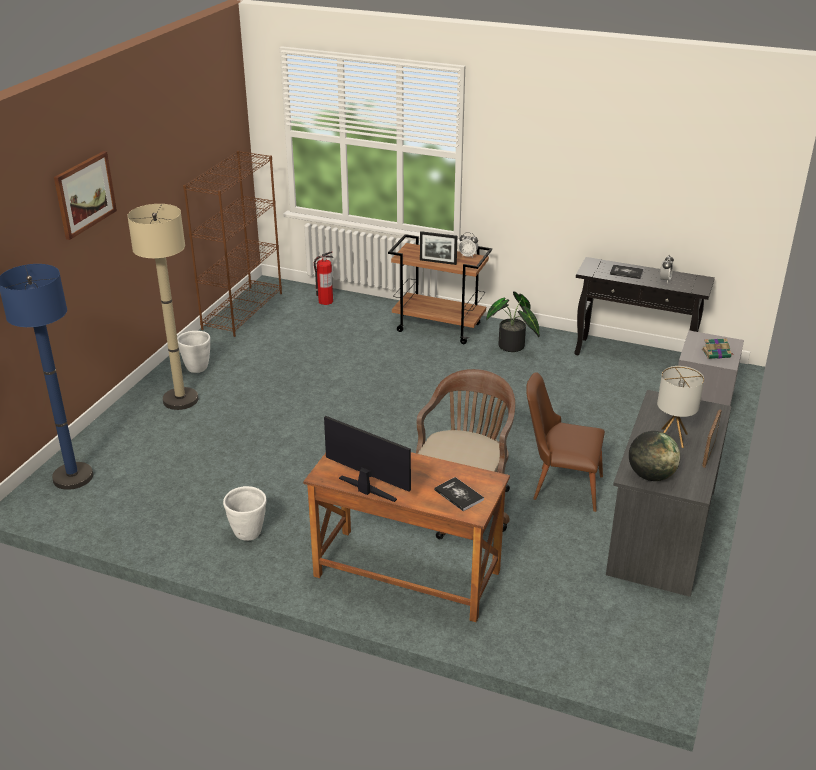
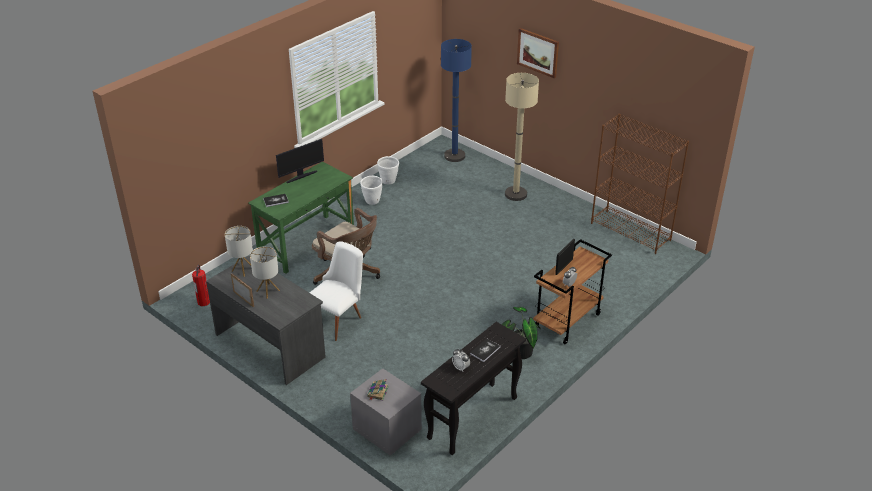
camera: 110 degrees right, 5 degrees up
(197, 368) = (552, 204): white planter -> white planter (388, 181)
(325, 301) = (634, 272): fire extinguisher -> fire extinguisher (203, 301)
(406, 574) = (306, 243): brown desk -> green desk
(560, 486) = (338, 319): brown chair -> white chair
(650, 476) = (243, 269): globe -> table lamp

